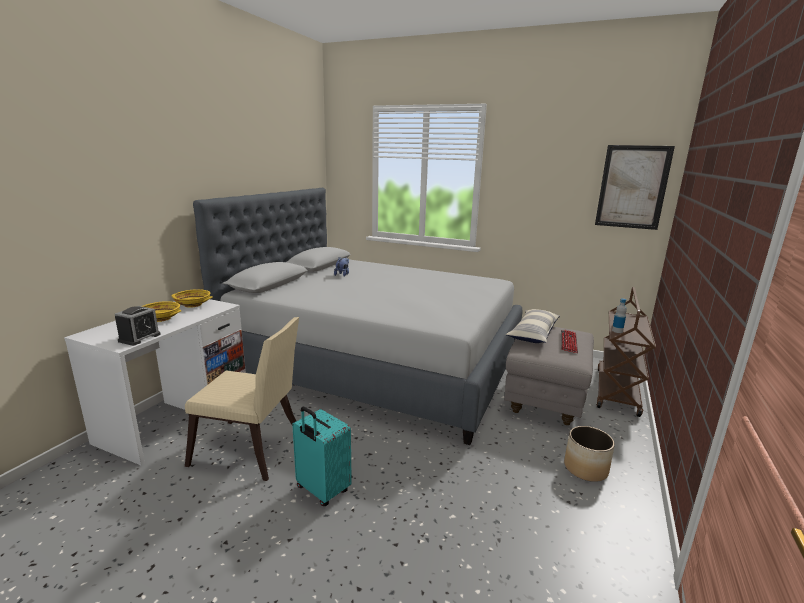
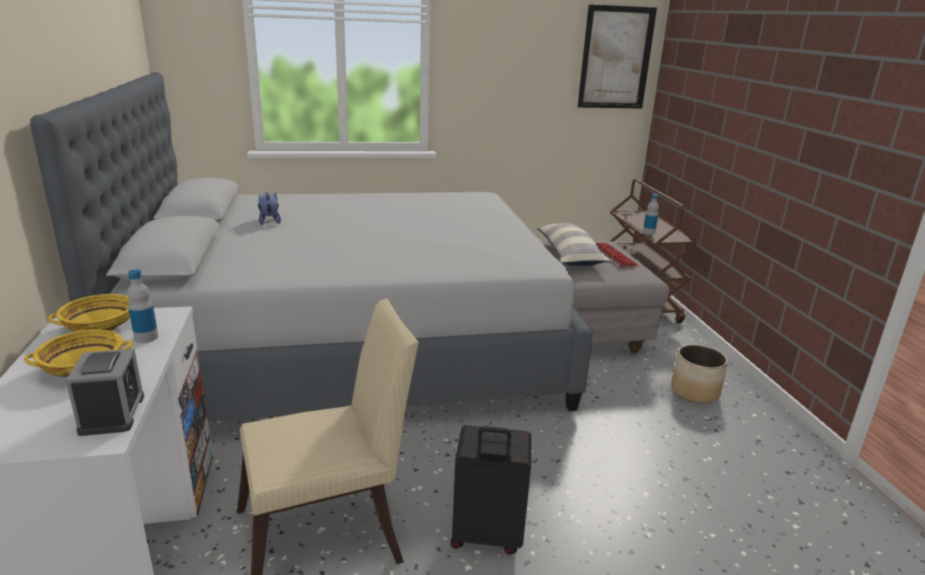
camera: 35 degrees left, 5 degrees up
(200, 313) = (146, 337): none -> bottle
(322, 490) = (486, 537): turquoise suitcase -> black suitcase

